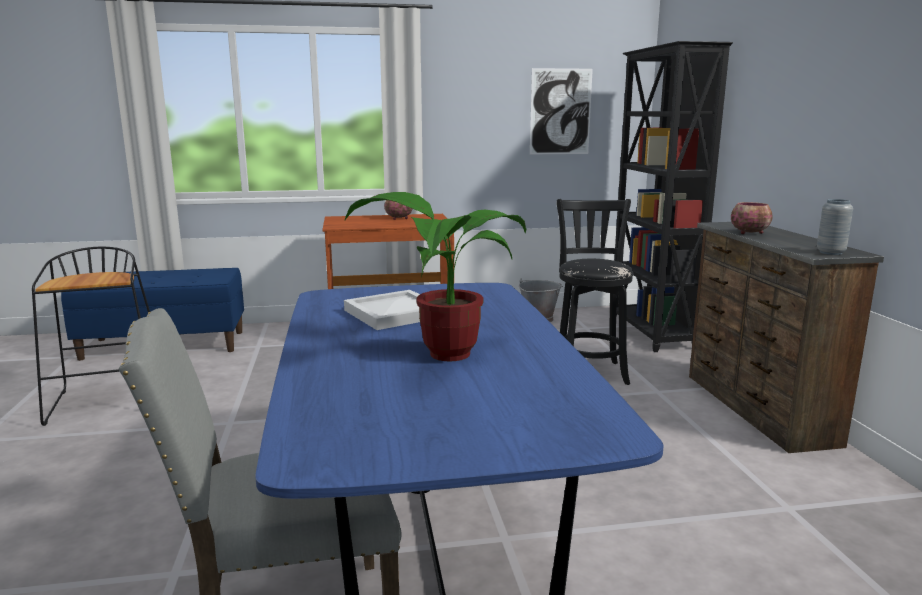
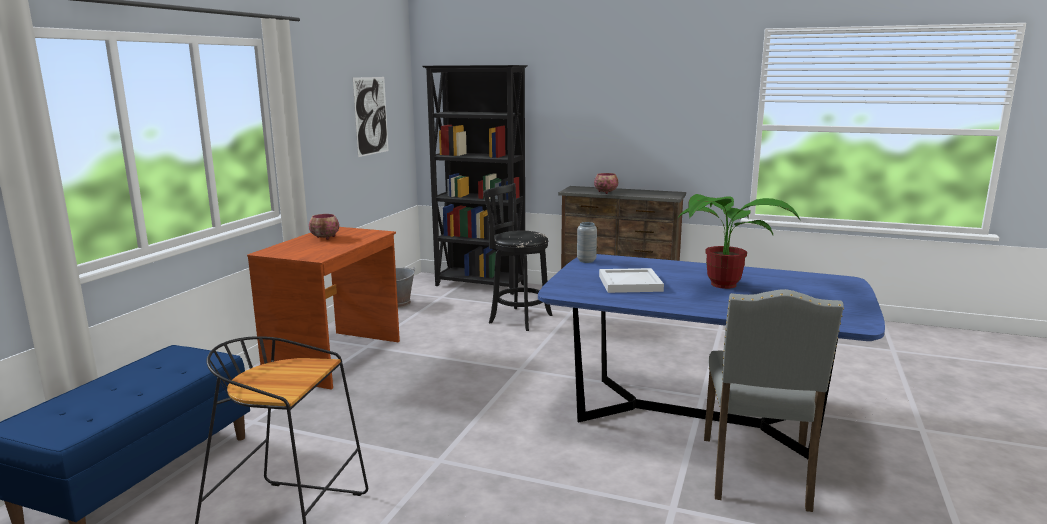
camera: 60 degrees left, 0 degrees up
(830, 252) = (670, 194): grey vase -> grey vase (586, 261)

